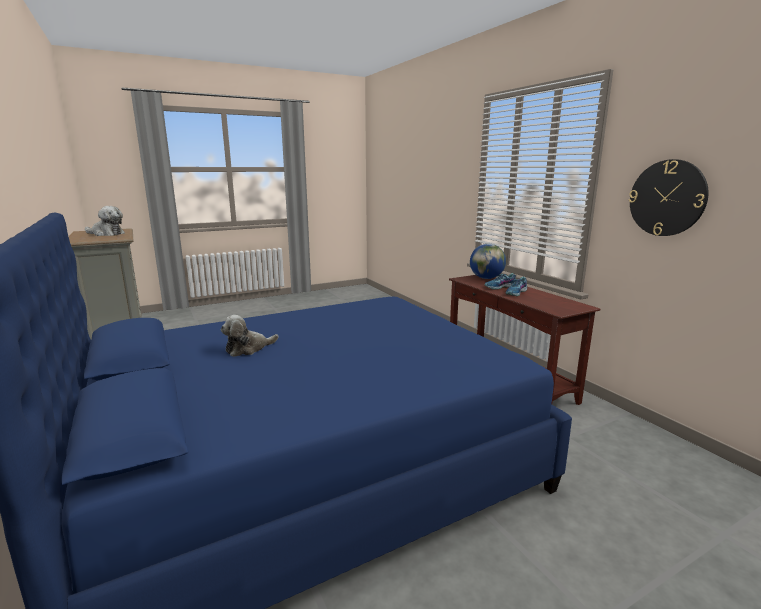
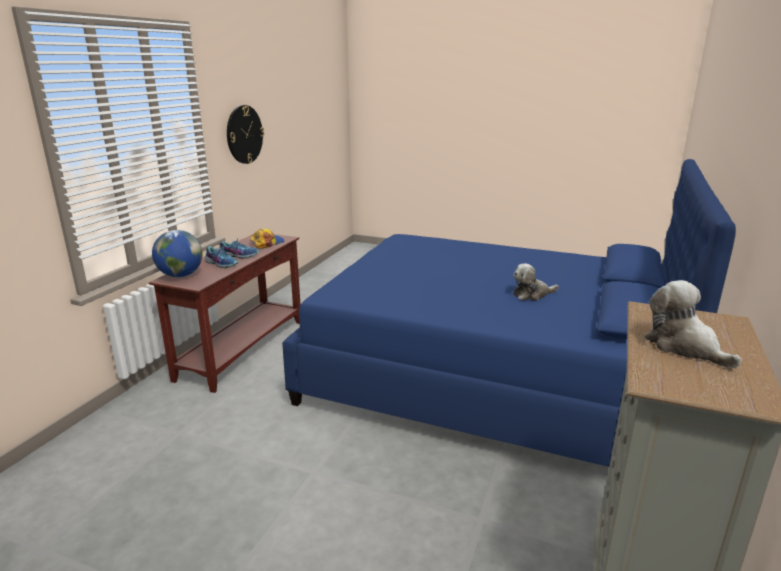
camera: 130 degrees left, 5 degrees up
(248, 349) = (531, 294): plush toy -> plush toy turned 150 degrees clockwise
(547, 304) = (267, 243): none -> cap

